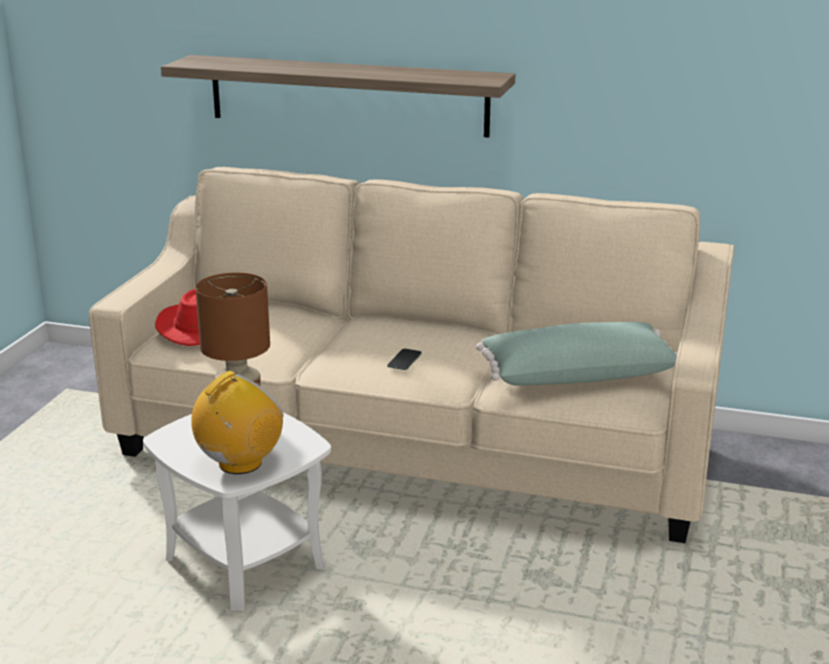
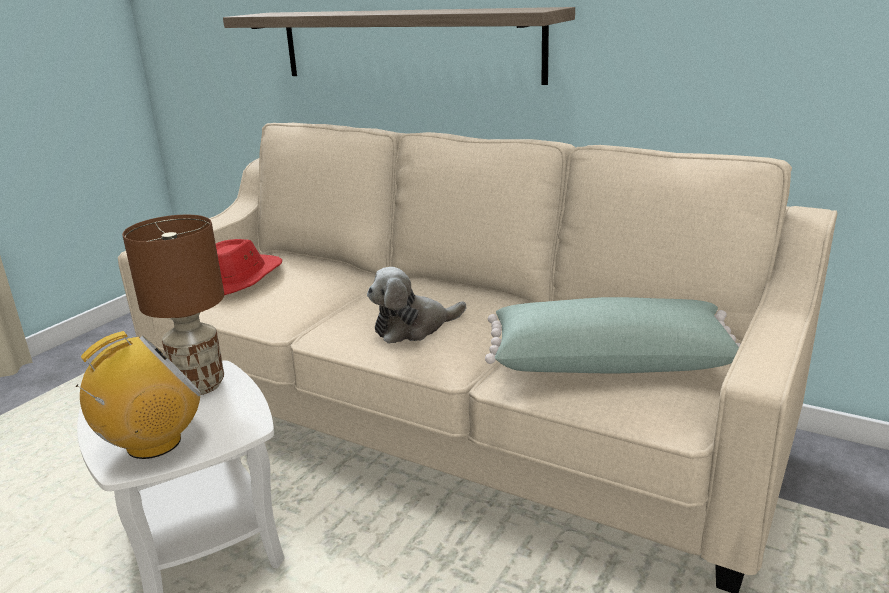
camera: 15 degrees right, 0 degrees up
(404, 360) = (413, 328): phone -> plush toy

